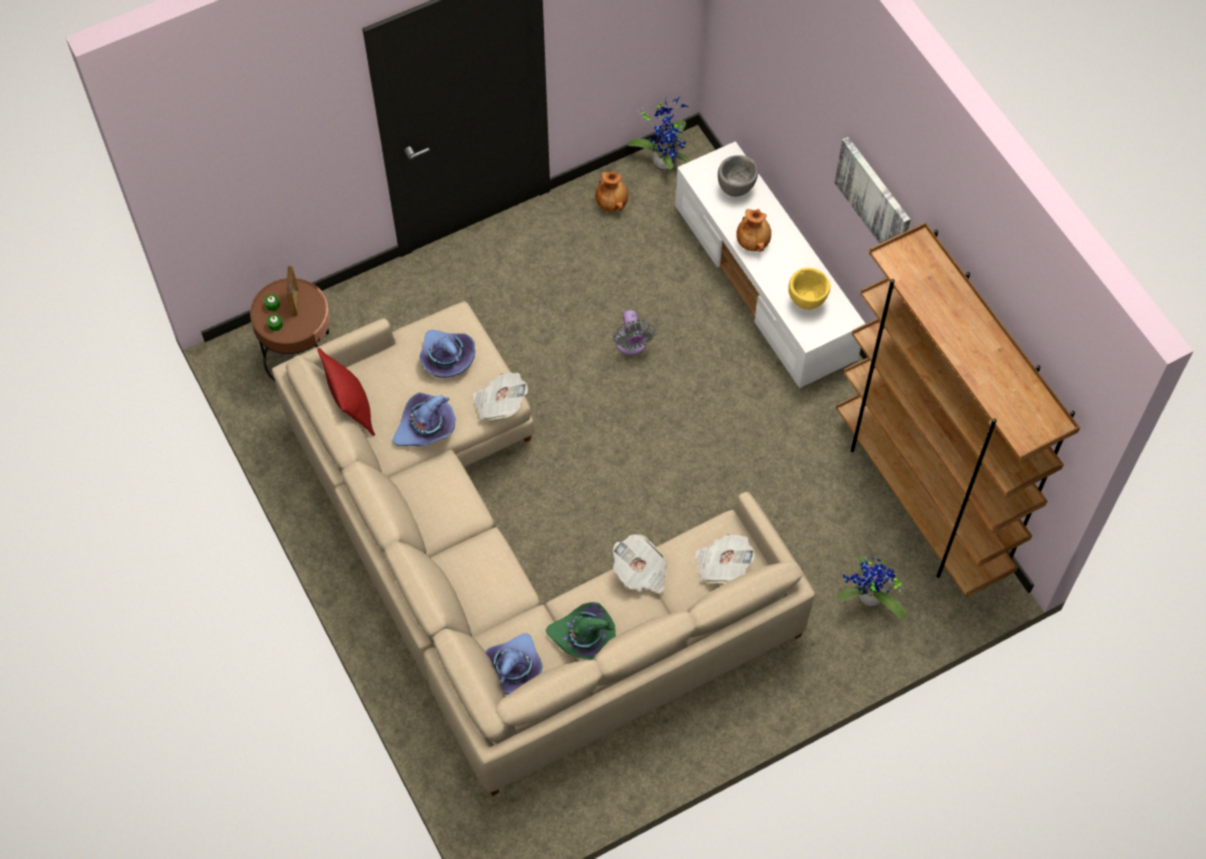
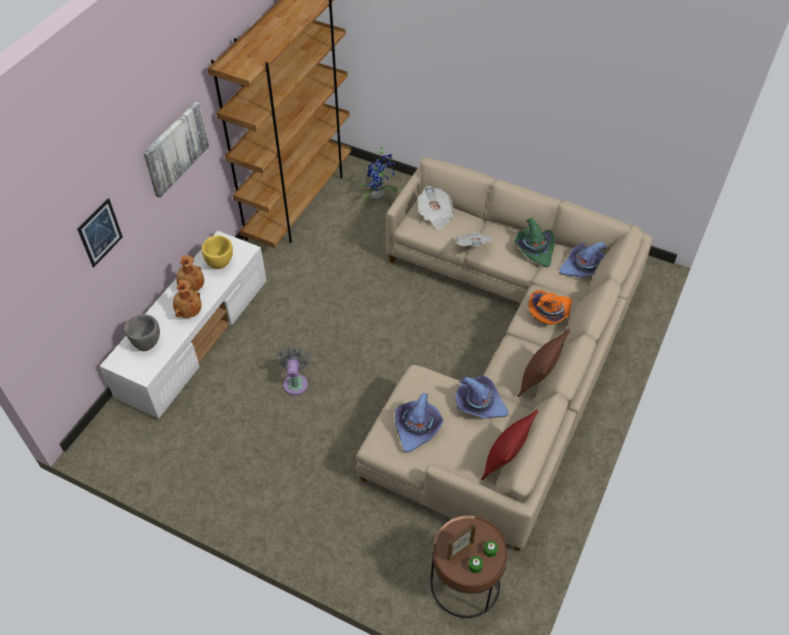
camera: 125 degrees left, 10 degrees down
(410, 504) = (538, 378): none -> brown pillow
(481, 579) = (549, 312): none -> orange hat
(499, 403) = (425, 376): newspaper -> none
(612, 203) = (178, 462): brown vase -> brown vase (191, 287)
(631, 345) = (295, 382): grey fan -> grey fan turned 45 degrees counterclockwise
(665, 160) = (115, 452): potted plant -> none
(791, 94) = (100, 232): none -> picture

